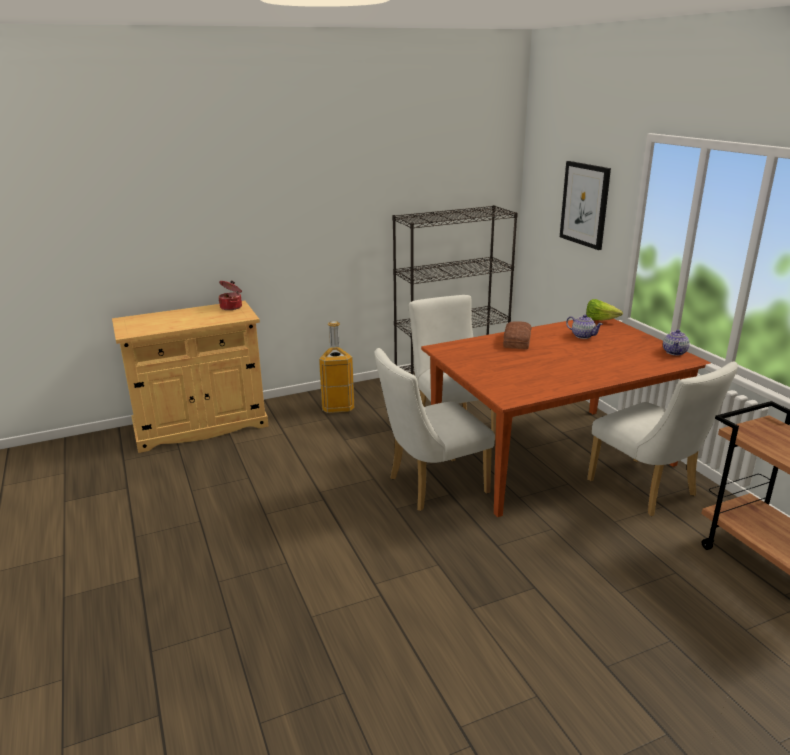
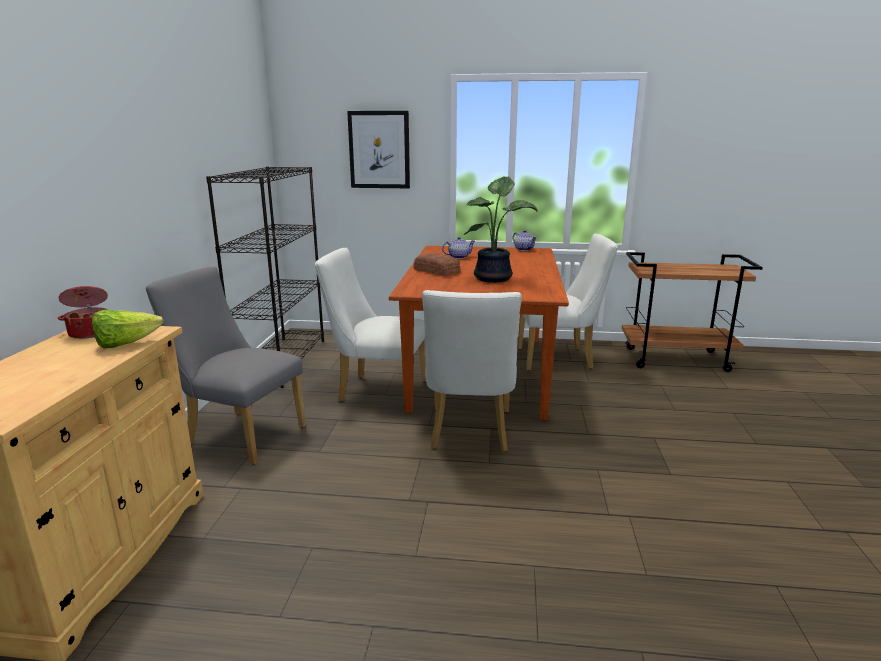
camera: 60 degrees left, 5 degrees down
(338, 407) = (239, 434): trash can -> grey chair
(532, 366) = (495, 278): none -> potted plant
(600, 320) = (436, 248): lettuce -> lettuce (126, 344)

